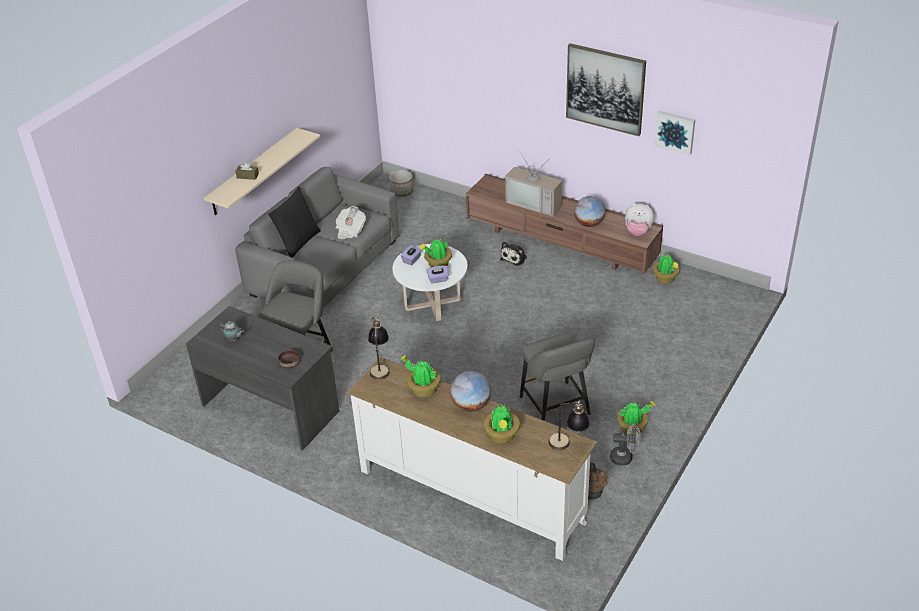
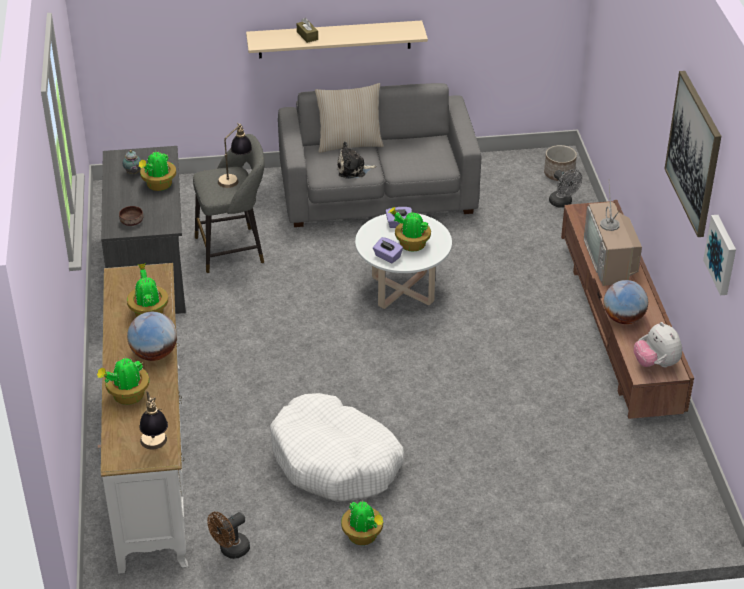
camera: 50 degrees right, 0 degrees up
(298, 242) = (349, 143): black pillow -> beige pillow
(350, 230) = (402, 163): newspaper -> none
(380, 366) = (156, 269): table lamp -> table lamp (235, 178)
(514, 258) = (547, 308): plush toy -> plush toy (353, 169)
(556, 408) = (335, 461): grey stool -> white dog bed
(625, 458) = (310, 551): grey fan -> grey fan (563, 203)
(665, 279) = (652, 445): potted plant -> potted plant (158, 185)

